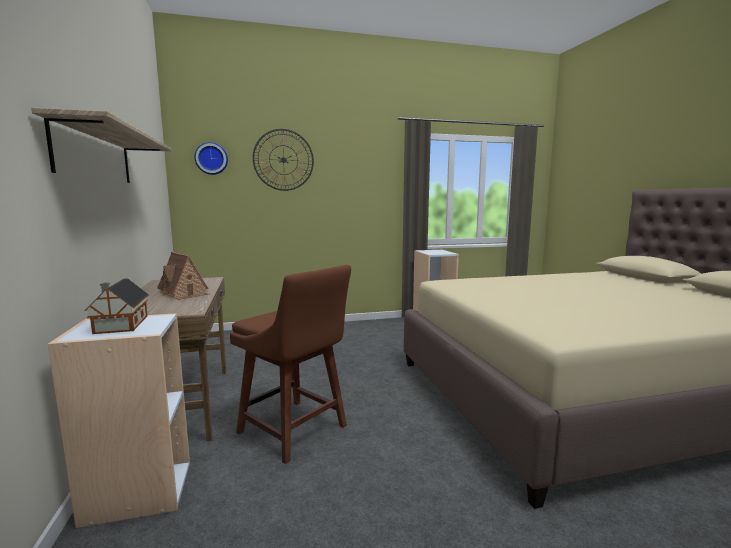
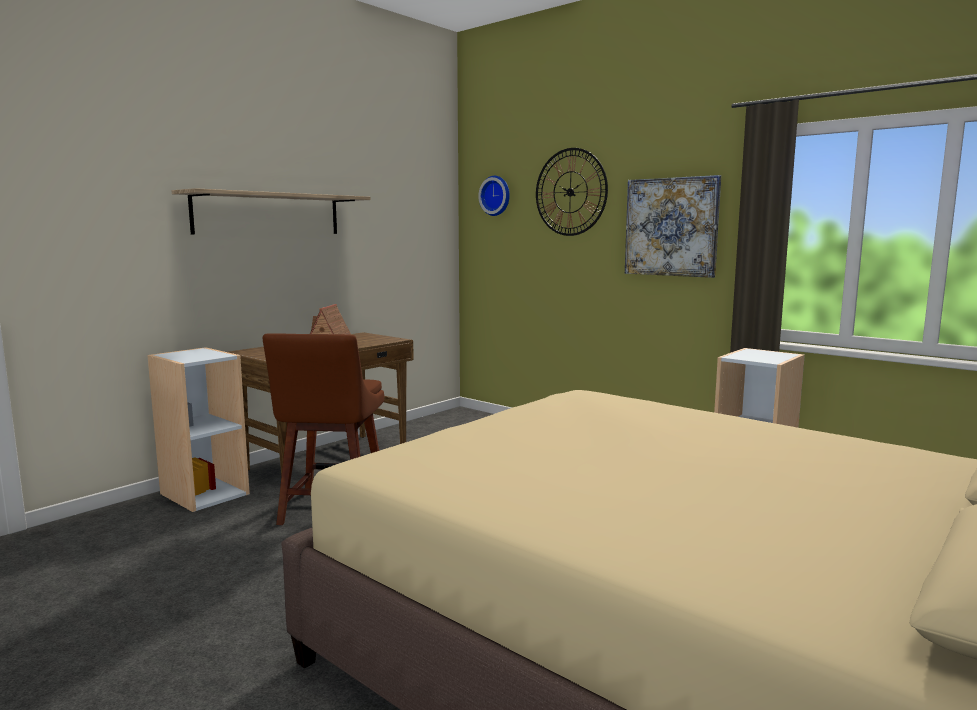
camera: 55 degrees right, 0 degrees up
(120, 325) = (196, 354): toy house -> none
(358, 185) = (671, 227): none -> picture

